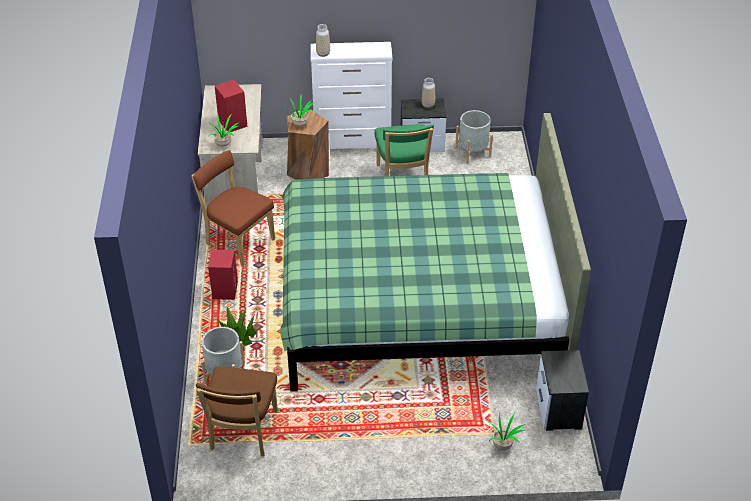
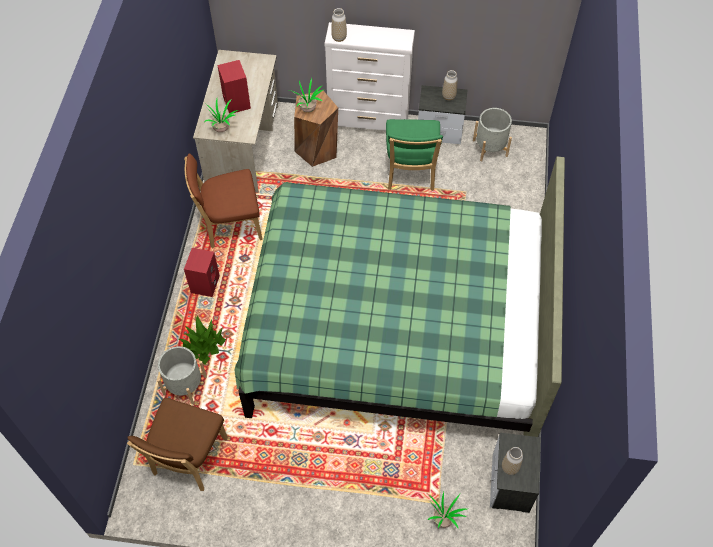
camera: 10 degrees right, 15 degrees up
(237, 240) = (229, 225): brown chair -> brown chair turned 60 degrees counterclockwise
(557, 376) = (510, 467): none -> vase

